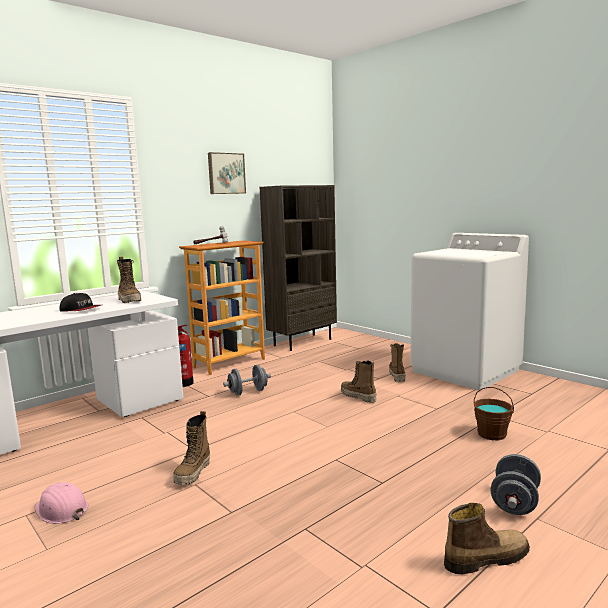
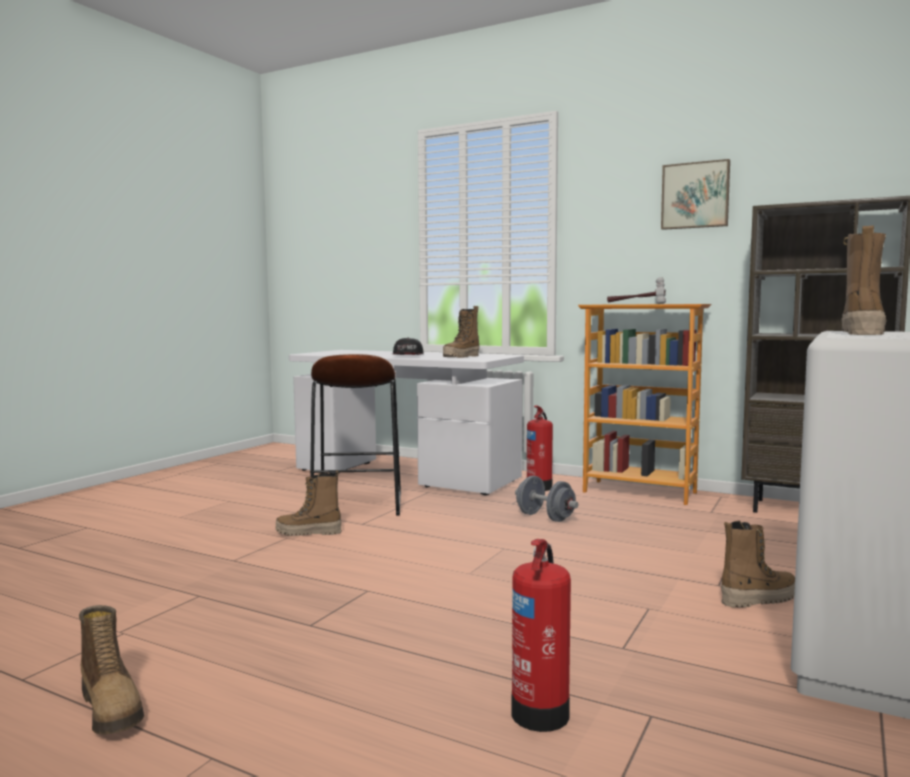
camera: 70 degrees right, 5 degrees down
(61, 509) = (237, 507): pink hard hat -> none
(138, 447) = (357, 505): none -> brown stool
(358, 397) = (605, 579): boot -> boot (861, 333)
(492, 434) = (542, 712): brown bucket -> fire extinguisher
(514, 502) = (263, 735): grey dumbbell -> none

